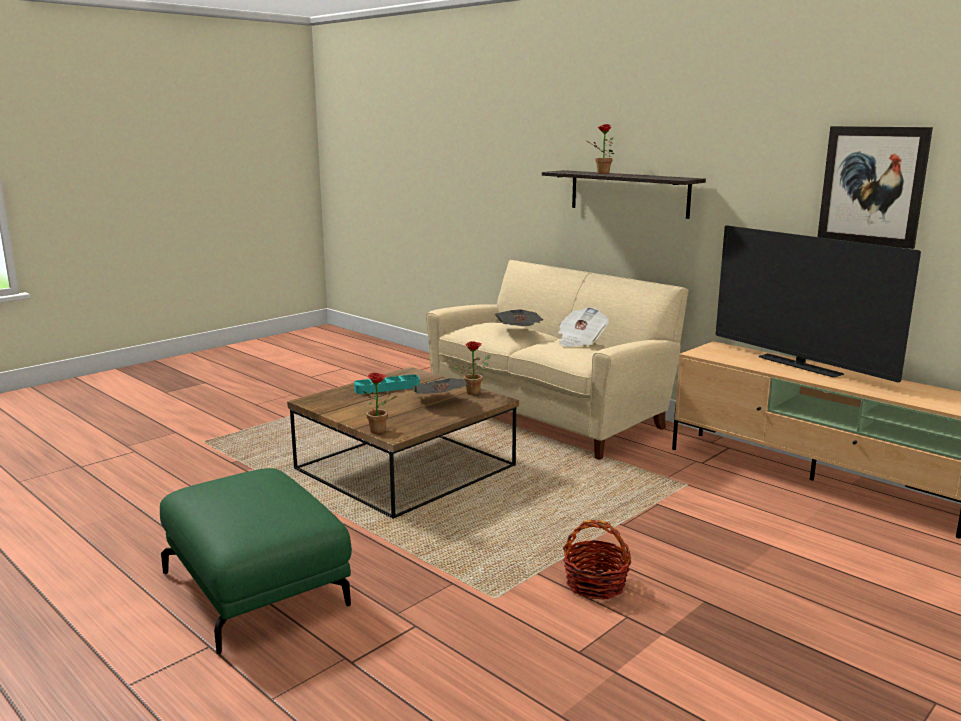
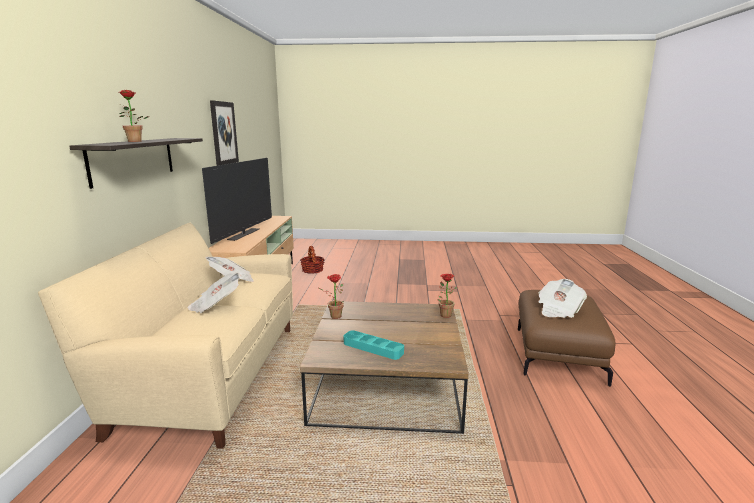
camera: 130 degrees left, 0 degrees up
(257, 588) = (556, 354): green ottoman -> brown ottoman
(439, 401) = (369, 319): newspaper -> newspaper (558, 310)
(595, 584) = (418, 298): basket -> basket (312, 270)

